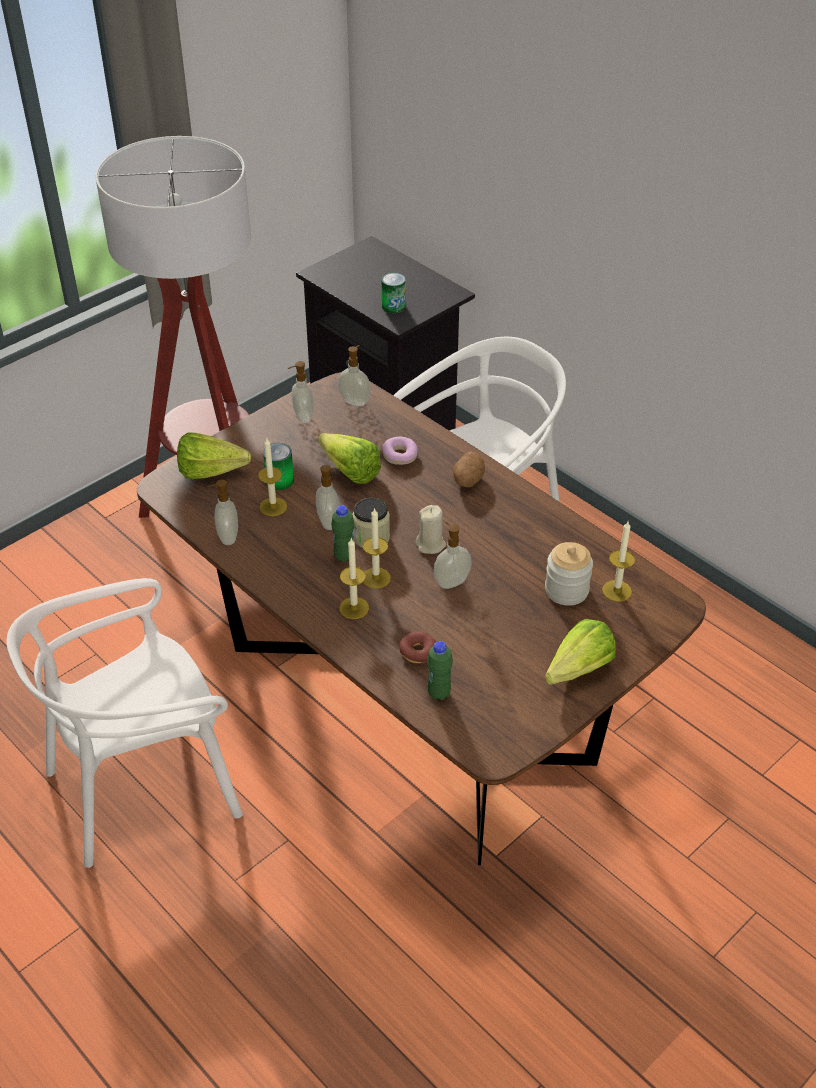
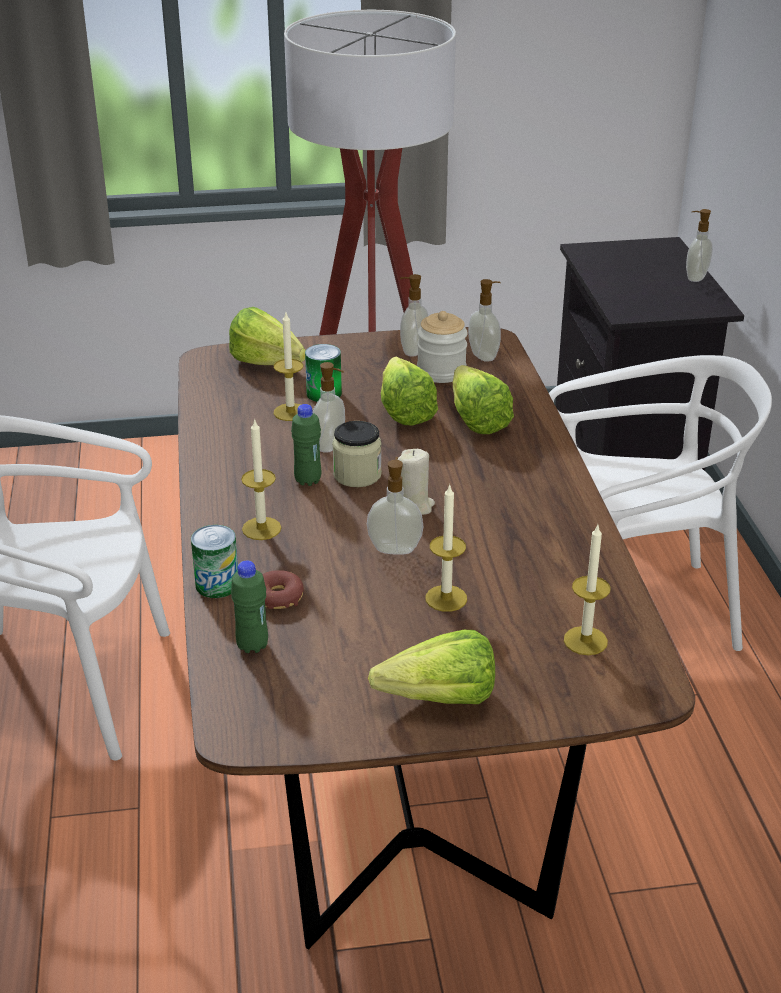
camera: 35 degrees right, 10 degrees down
(227, 537) = (215, 420): soap dispenser -> soap dispenser (695, 277)
(376, 578) = (317, 512): candle -> candle (446, 598)
(393, 306) = (634, 299): can -> can (217, 584)
(400, 456) = (476, 417): donut -> lettuce
(467, 481) = (526, 465): potato -> none
(566, 590) = (521, 613): jar -> jar (441, 372)

